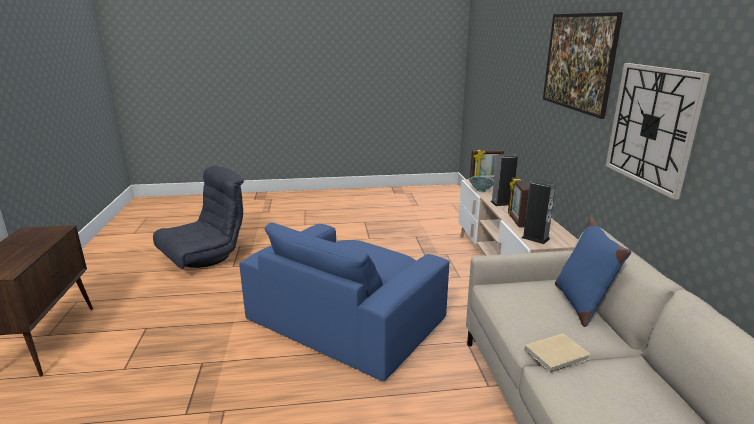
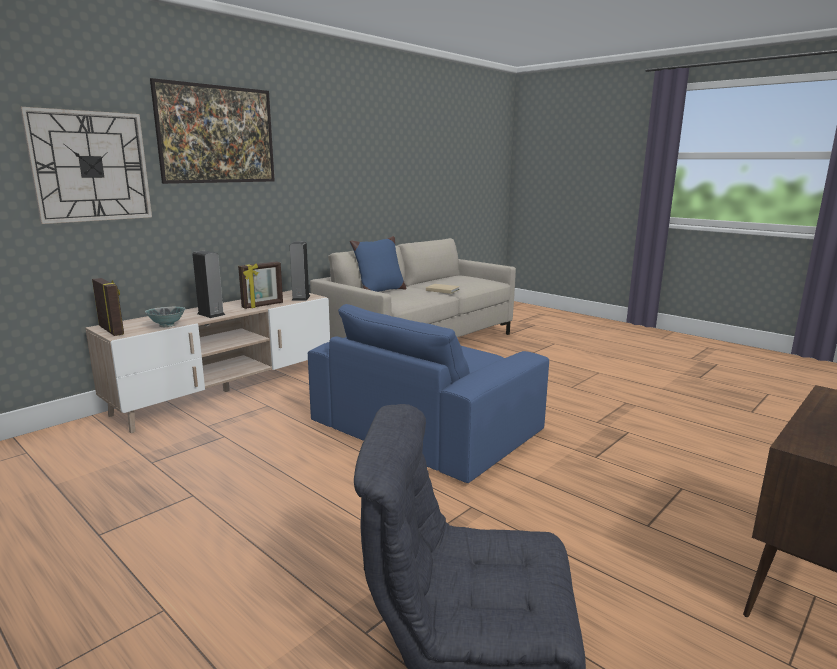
camera: 130 degrees left, 5 degrees down
(347, 319) = (426, 426): blue armchair -> blue armchair turned 135 degrees clockwise
(652, 126) = (320, 175): wall clock -> wall clock (90, 166)

